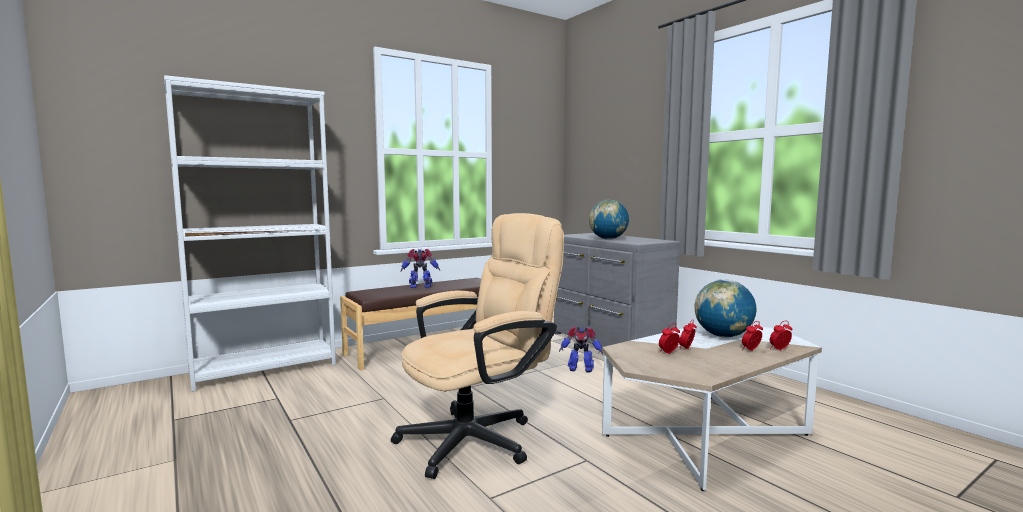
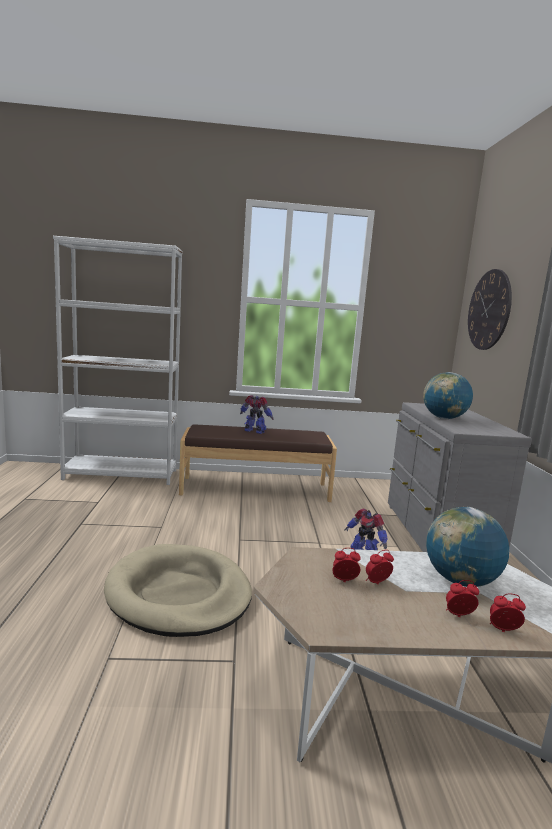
camera: 30 degrees right, 5 degrees up
(479, 438) = (179, 594): beige office chair -> beige dog bed
(599, 151) = (489, 310): none -> wall clock

